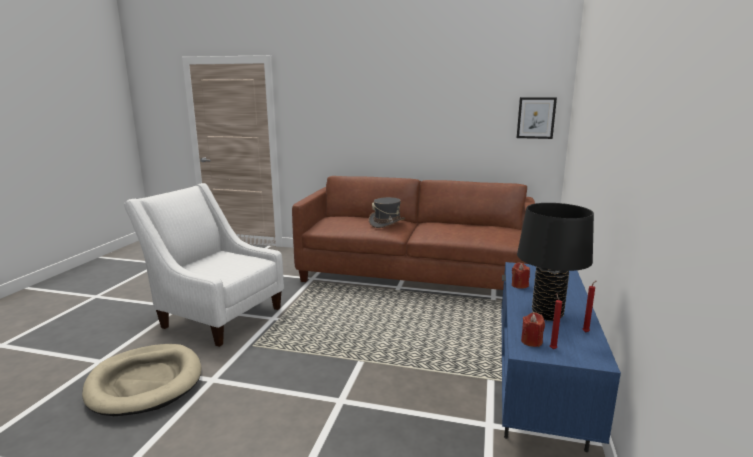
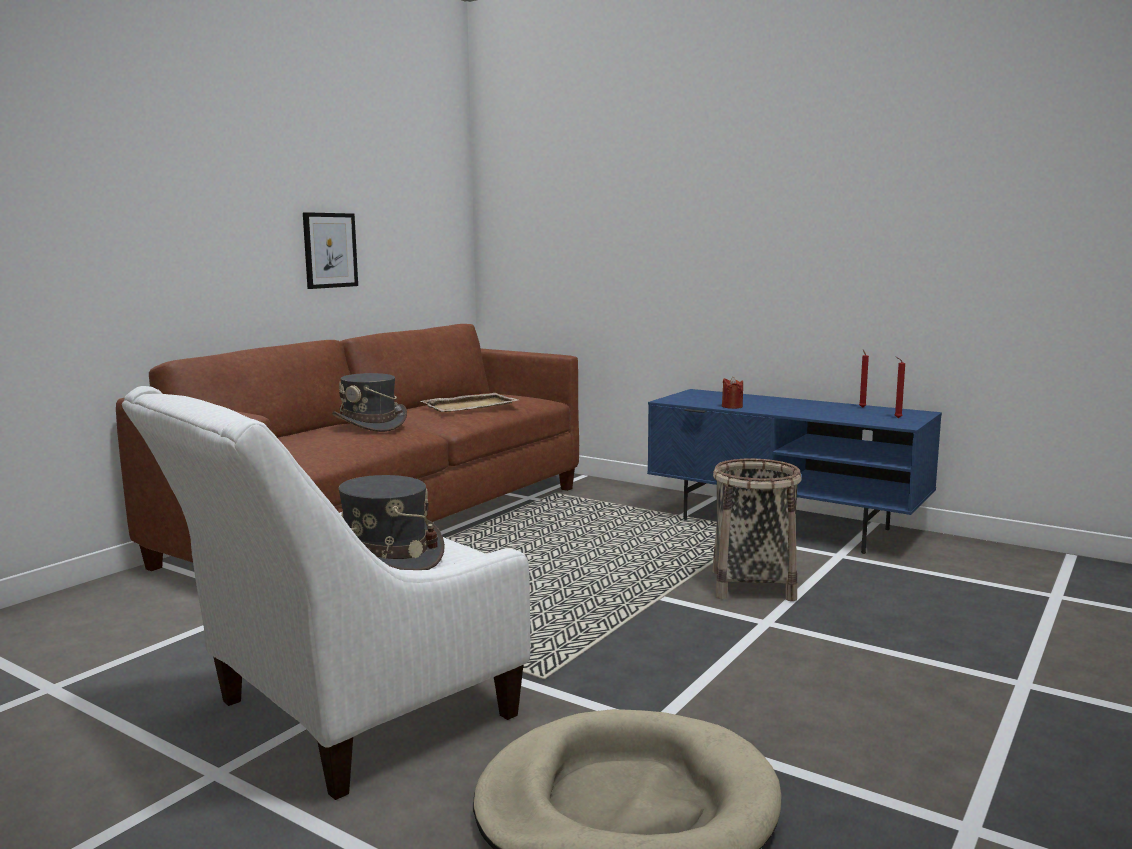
camera: 70 degrees left, 5 degrees down
(223, 265) = (385, 556): none -> grey hat
(398, 390) = (753, 585): none -> basket
(457, 230) = (471, 405): none -> beige tray
(531, 341) = (881, 420): red candle -> none
(536, 118) = (442, 220): picture -> picture (330, 250)
(547, 314) = (817, 410): black table lamp -> none

